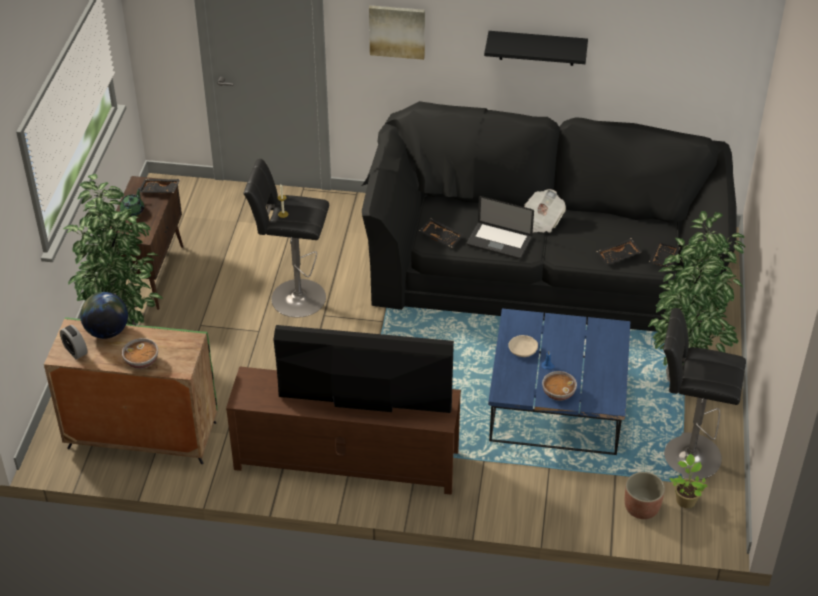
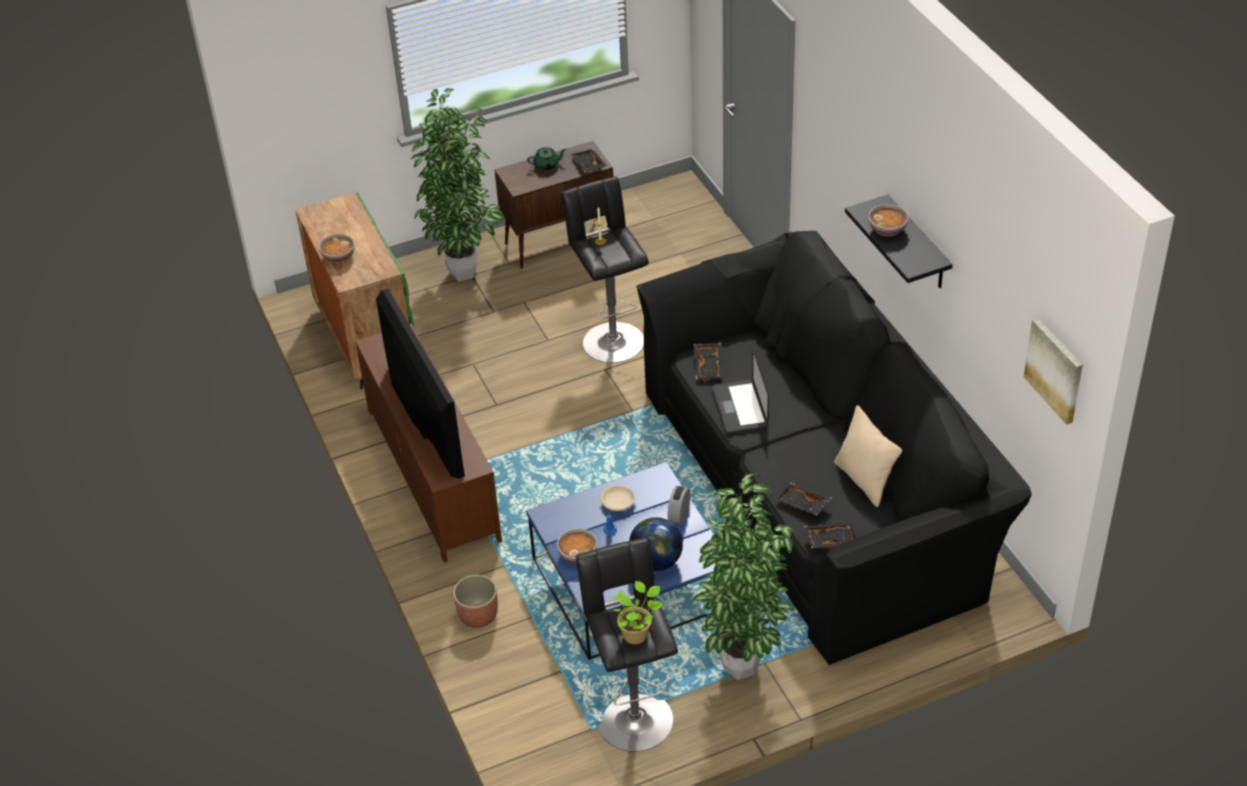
camera: 60 degrees right, 0 degrees up
(75, 351) = (322, 217): alarm clock -> alarm clock (679, 514)
(107, 331) = (358, 221): globe -> globe (656, 561)
(397, 31) = (832, 144): picture -> picture (1055, 370)
(527, 46) = (888, 229): none -> bowl
(541, 221) = (802, 424): newspaper -> none
(617, 221) = (864, 480): none -> beige pillow
(641, 508) = (530, 710): planter -> planter (478, 615)
(685, 499) = (569, 741): potted plant -> potted plant (637, 634)

